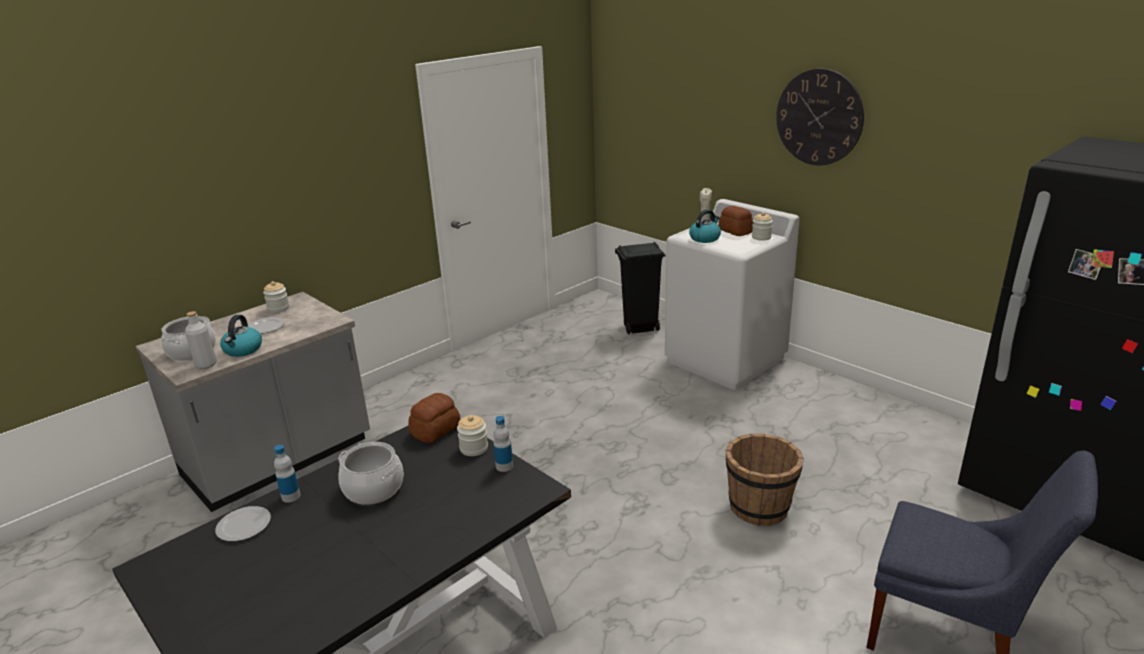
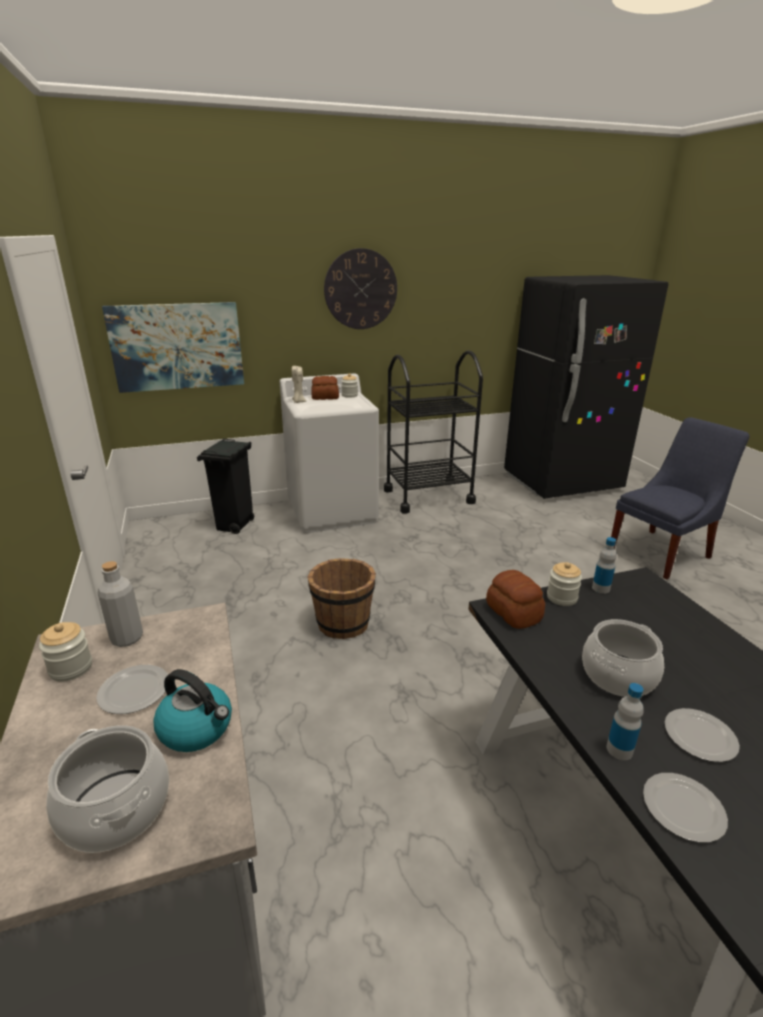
camera: 65 degrees left, 0 degrees up
(206, 365) = (207, 787): grey bottle -> grey bottle (127, 638)
(314, 531) = (701, 736): none -> plate
(647, 145) = (177, 346): none -> picture
(705, 238) = (323, 407): kettle -> none
(759, 507) = (522, 564): brown bucket -> brown bucket (343, 623)
(842, 401) = (428, 496): none -> black cart

